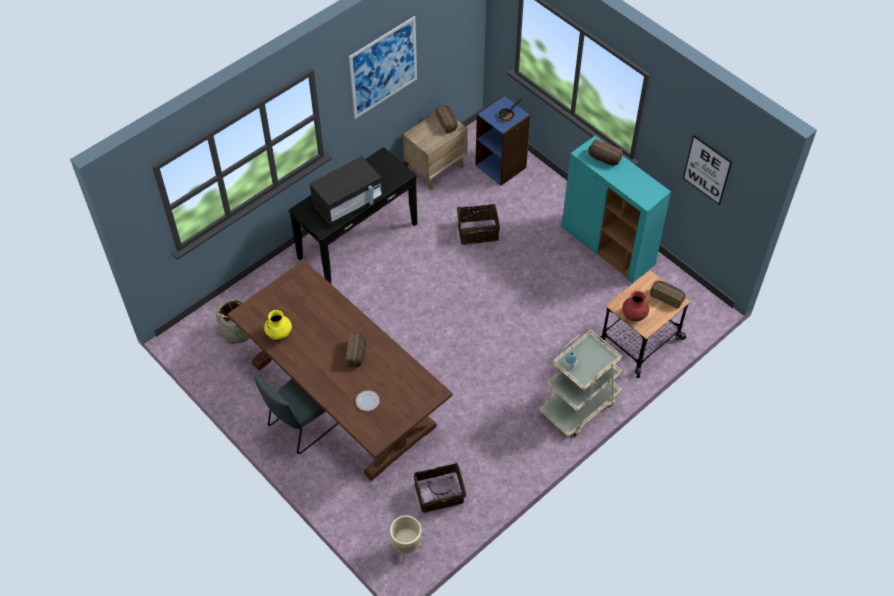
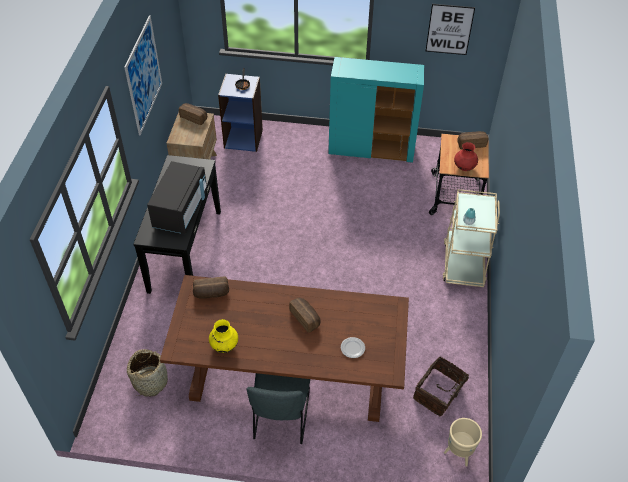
camera: 40 degrees left, 5 degrees down
(477, 231) = (271, 190): basket -> none
(603, 159) = (357, 68): bread -> bread (211, 294)

